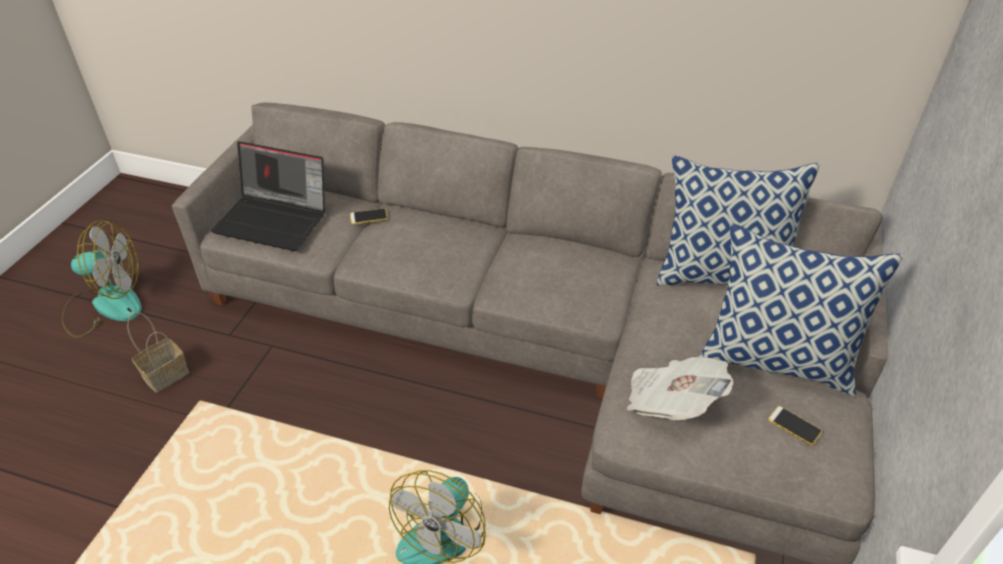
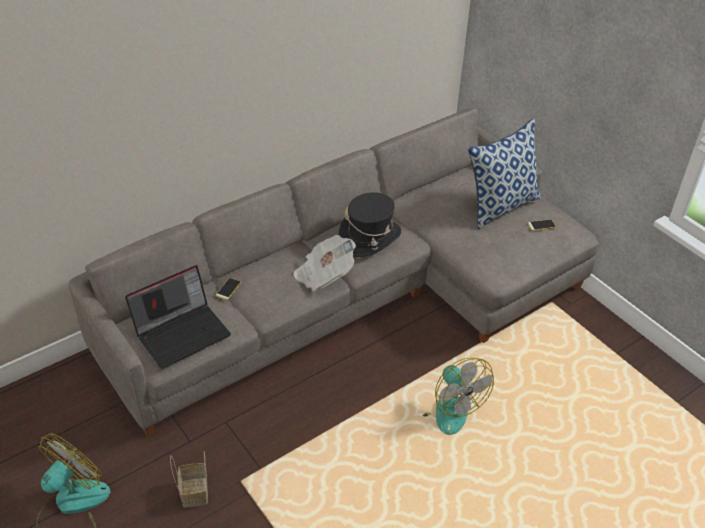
camera: 55 degrees left, 0 degrees up
(560, 272) = (369, 238): none -> black hat
(671, 402) = (493, 253): newspaper -> newspaper (324, 274)
(722, 275) = (429, 186): pillow -> none

